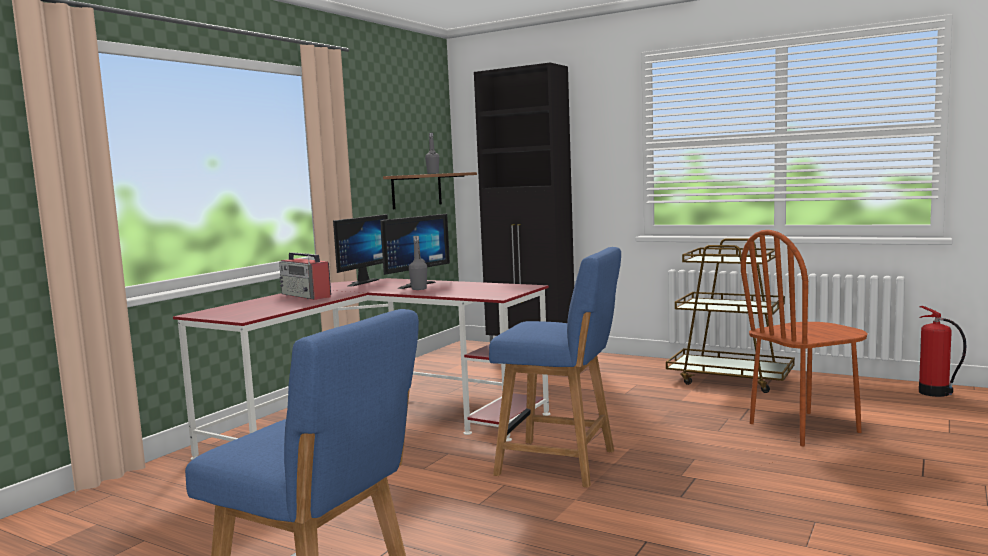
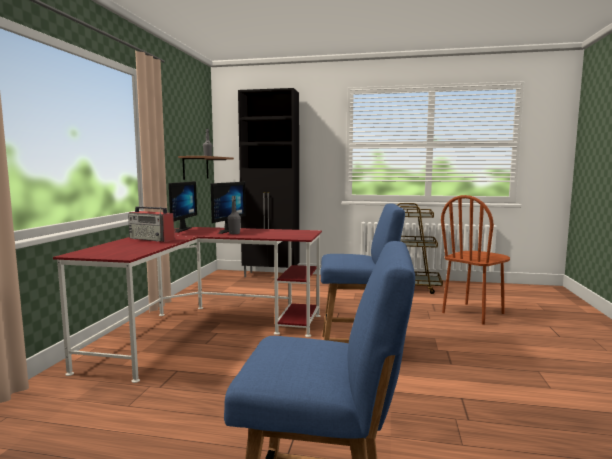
camera: 20 degrees left, 0 degrees up
(935, 393) = (515, 289): fire extinguisher -> none

